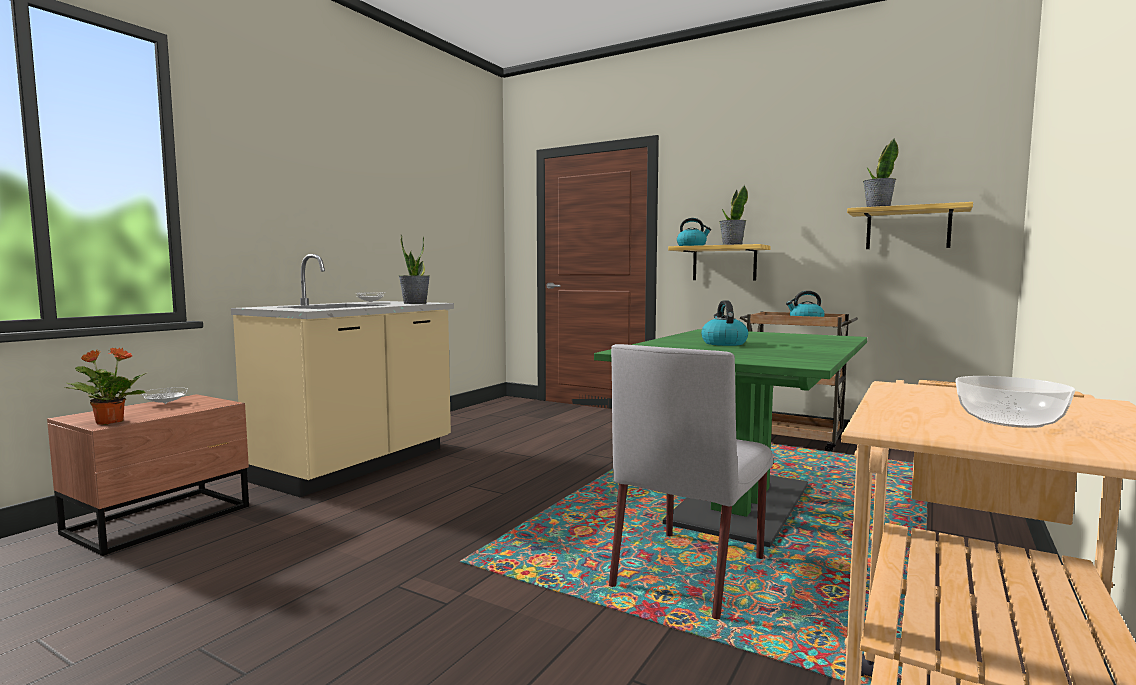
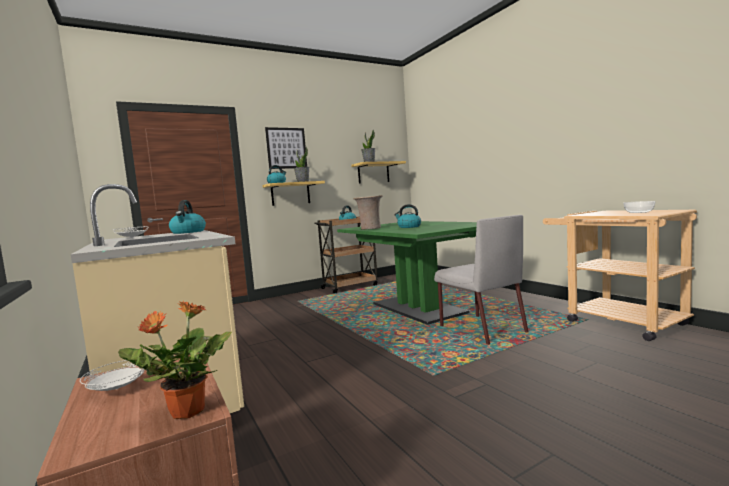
camera: 60 degrees left, 0 degrees up
(415, 303) = (188, 232): potted plant -> kettle
(694, 336) = (369, 229): none -> beige vase
(726, 189) = (286, 148): none -> picture

